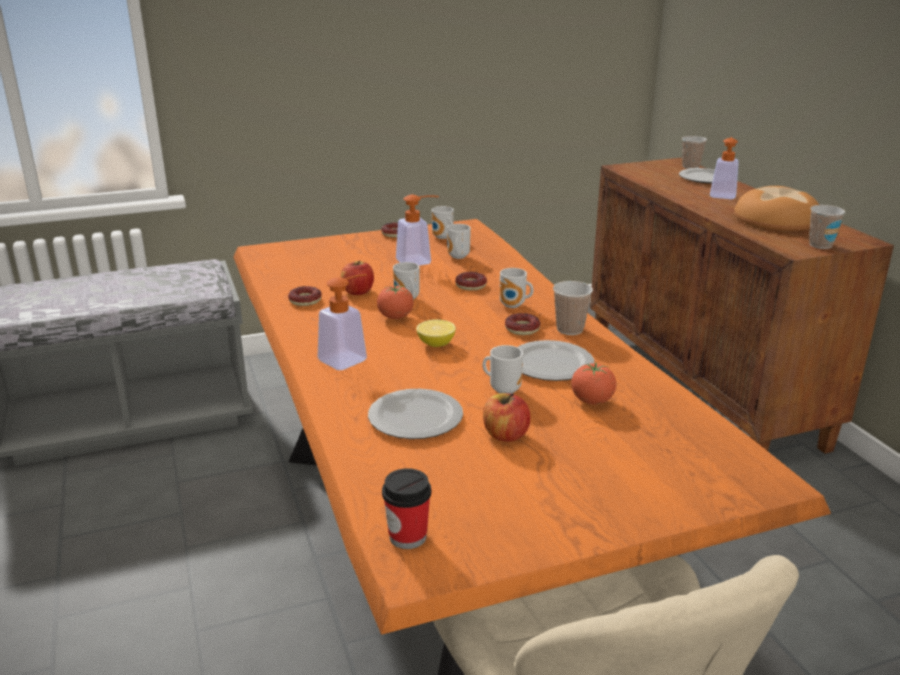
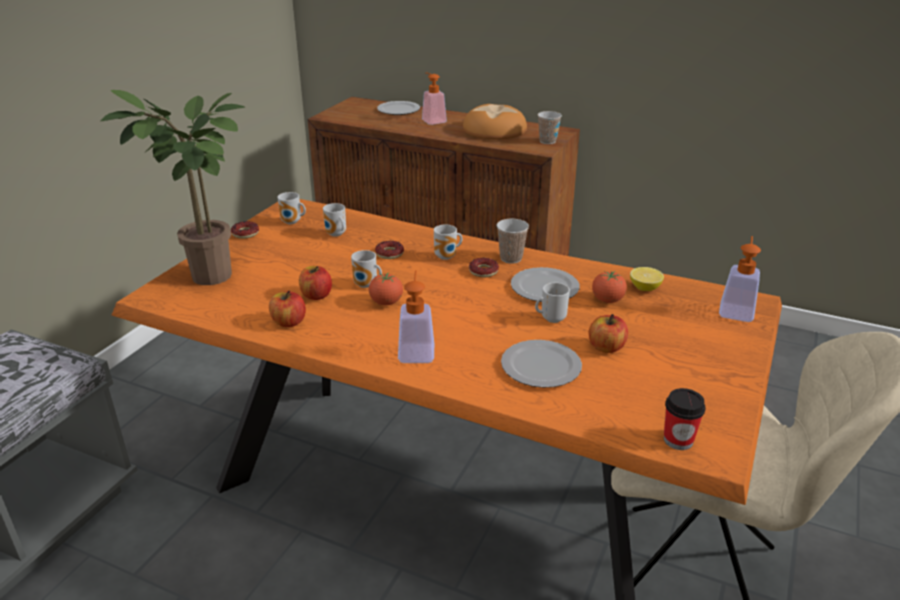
camera: 45 degrees left, 5 degrees up
(305, 300) = (288, 322): donut -> apple
(313, 254) = (209, 279): none -> potted plant
(419, 261) = (313, 249): soap dispenser -> soap dispenser (736, 309)
(436, 344) = (453, 309): lemon -> lemon (644, 288)
(690, 166) = (372, 102): cup -> none

